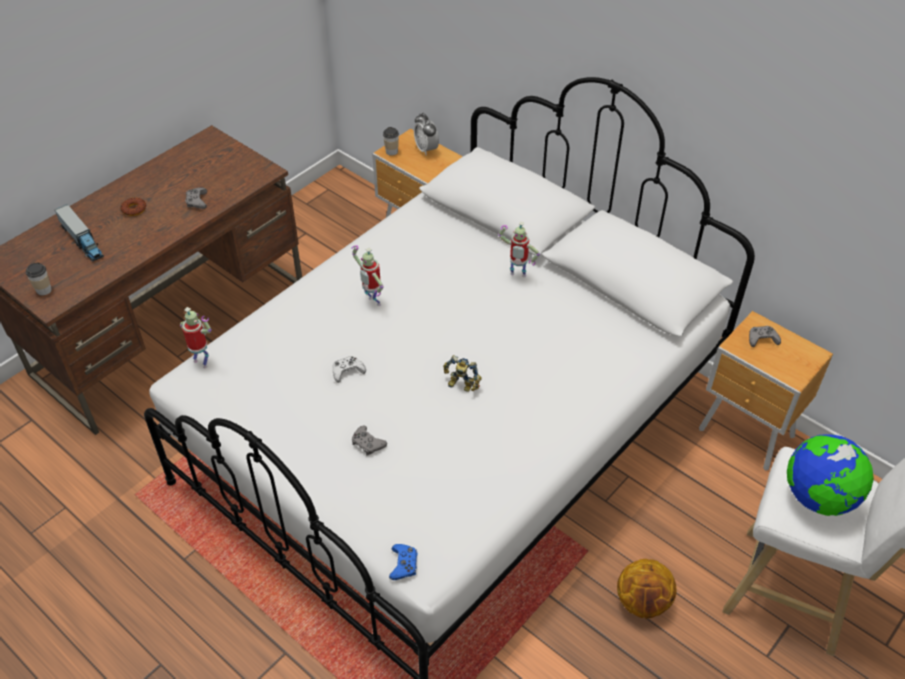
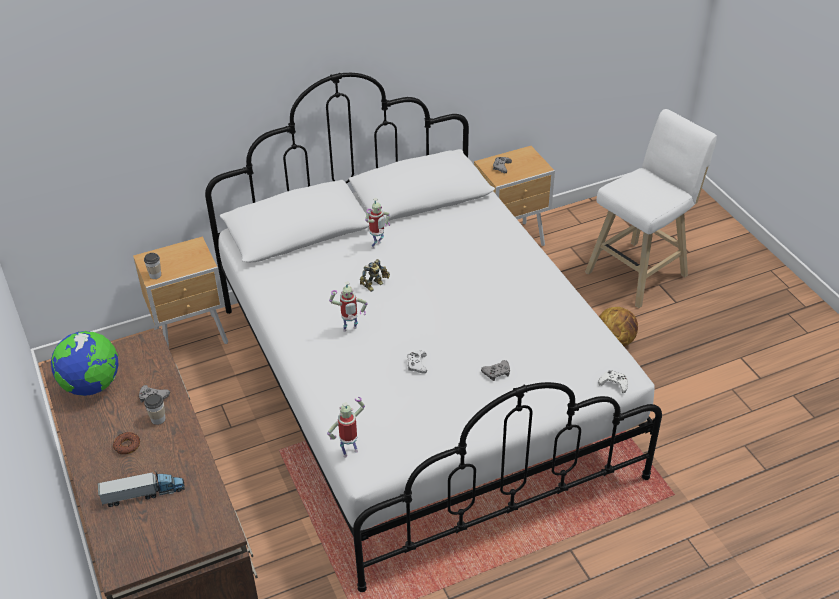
camera: 65 degrees left, 5 degrees down
(44, 290) = (197, 535): cup -> cup (158, 419)
(404, 564) = (614, 383): blue game controller -> white game controller
(426, 149) = (171, 254): alarm clock -> none
(461, 386) = (469, 308): toy robot -> toy robot (375, 285)
(818, 497) = (645, 190): globe -> globe (92, 385)

